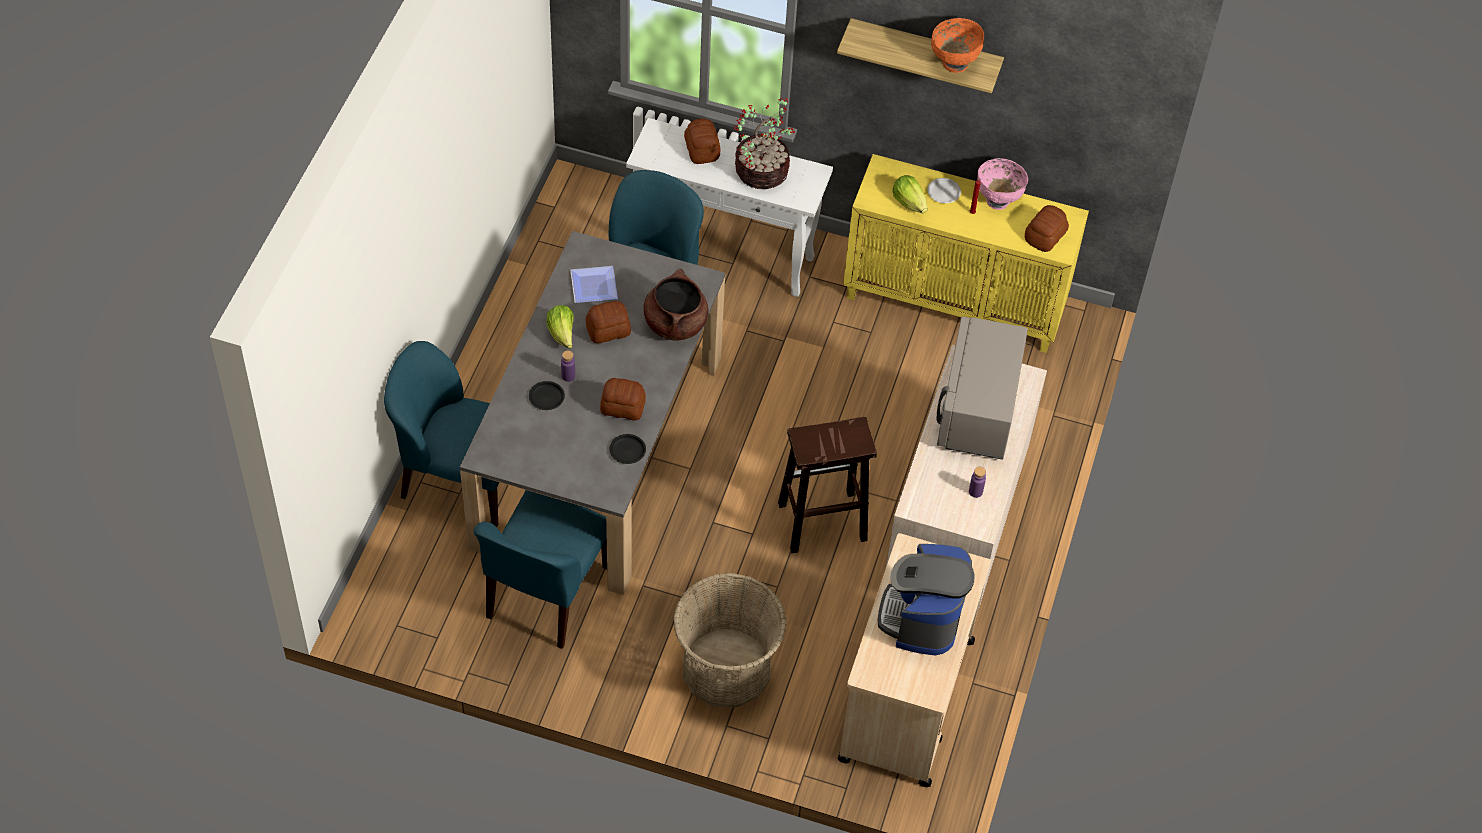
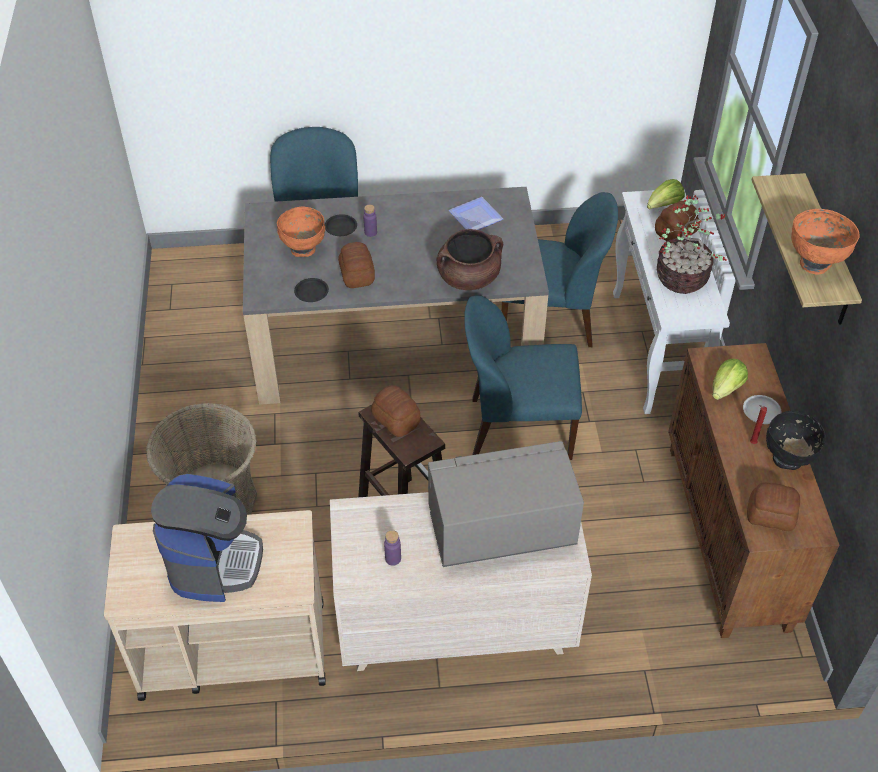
camera: 70 degrees right, 5 degrees down
(546, 594) = (238, 356): blue chair -> blue chair (518, 428)
(562, 334) = (412, 215): lettuce -> lettuce (664, 205)
(562, 438) = (304, 249): none -> orange bowl
(607, 330) = (434, 239): bread -> bread (396, 419)
(922, 618) = (214, 562): coffee machine -> coffee machine turned 105 degrees clockwise
(955, 301) = (729, 537): yellow cabinet -> brown cabinet
(998, 200) = (788, 459): pink bowl -> black bowl

